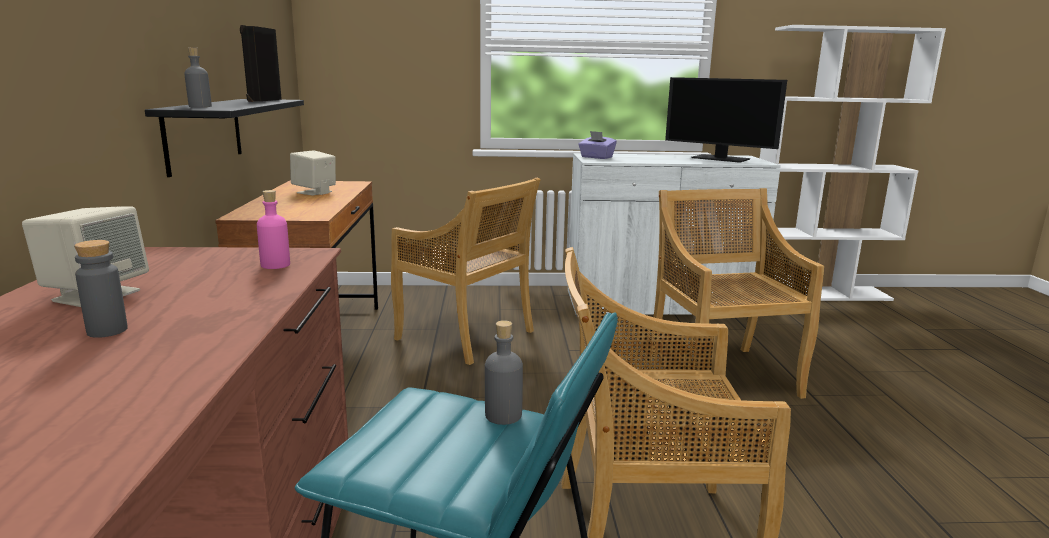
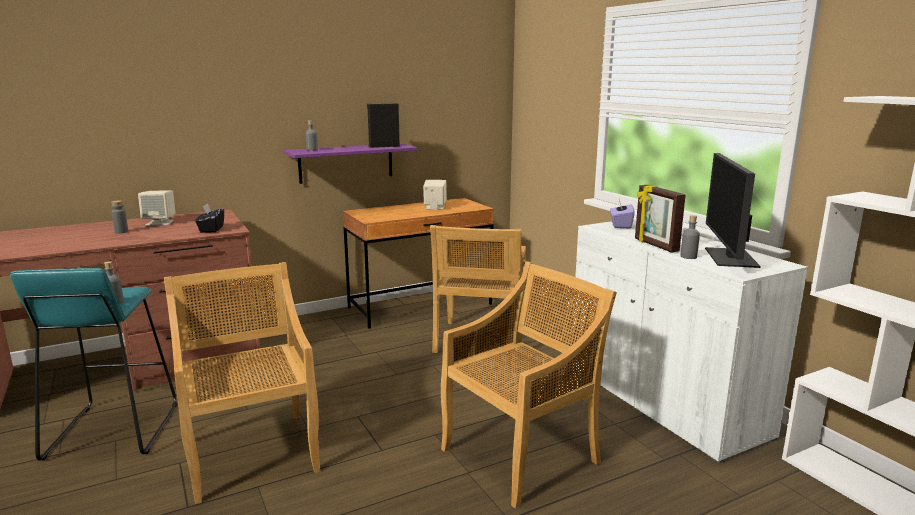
camera: 65 degrees right, 0 degrees up
(204, 134) = (346, 163): black shelf -> purple shelf
(275, 265) = (211, 229): pink bottle -> black tissue box
(673, 161) = (655, 245): none -> picture frame
(712, 162) = (688, 256): none -> grey bottle

